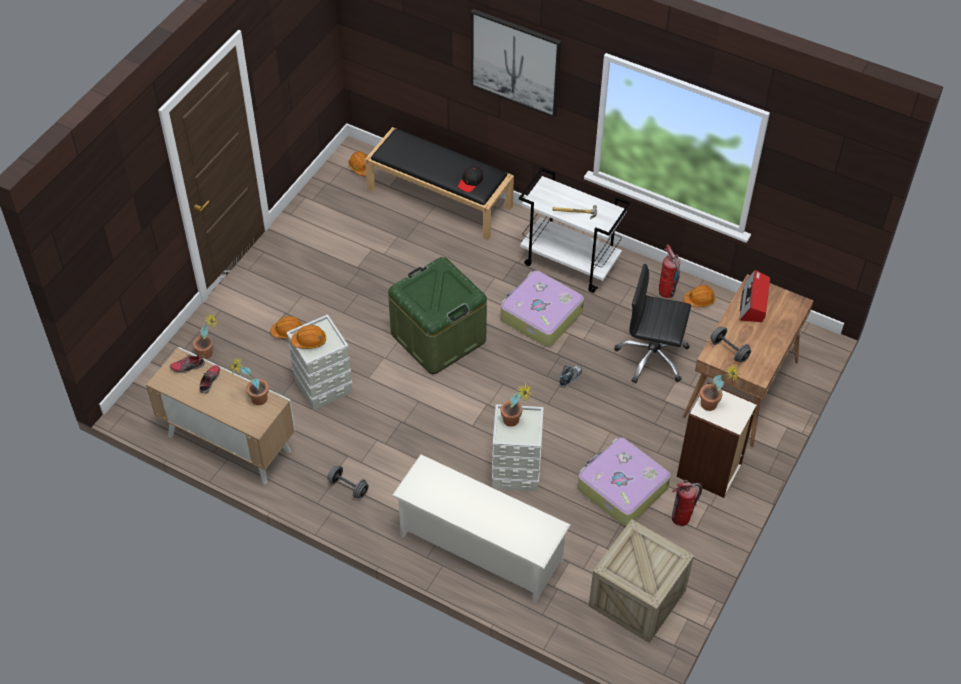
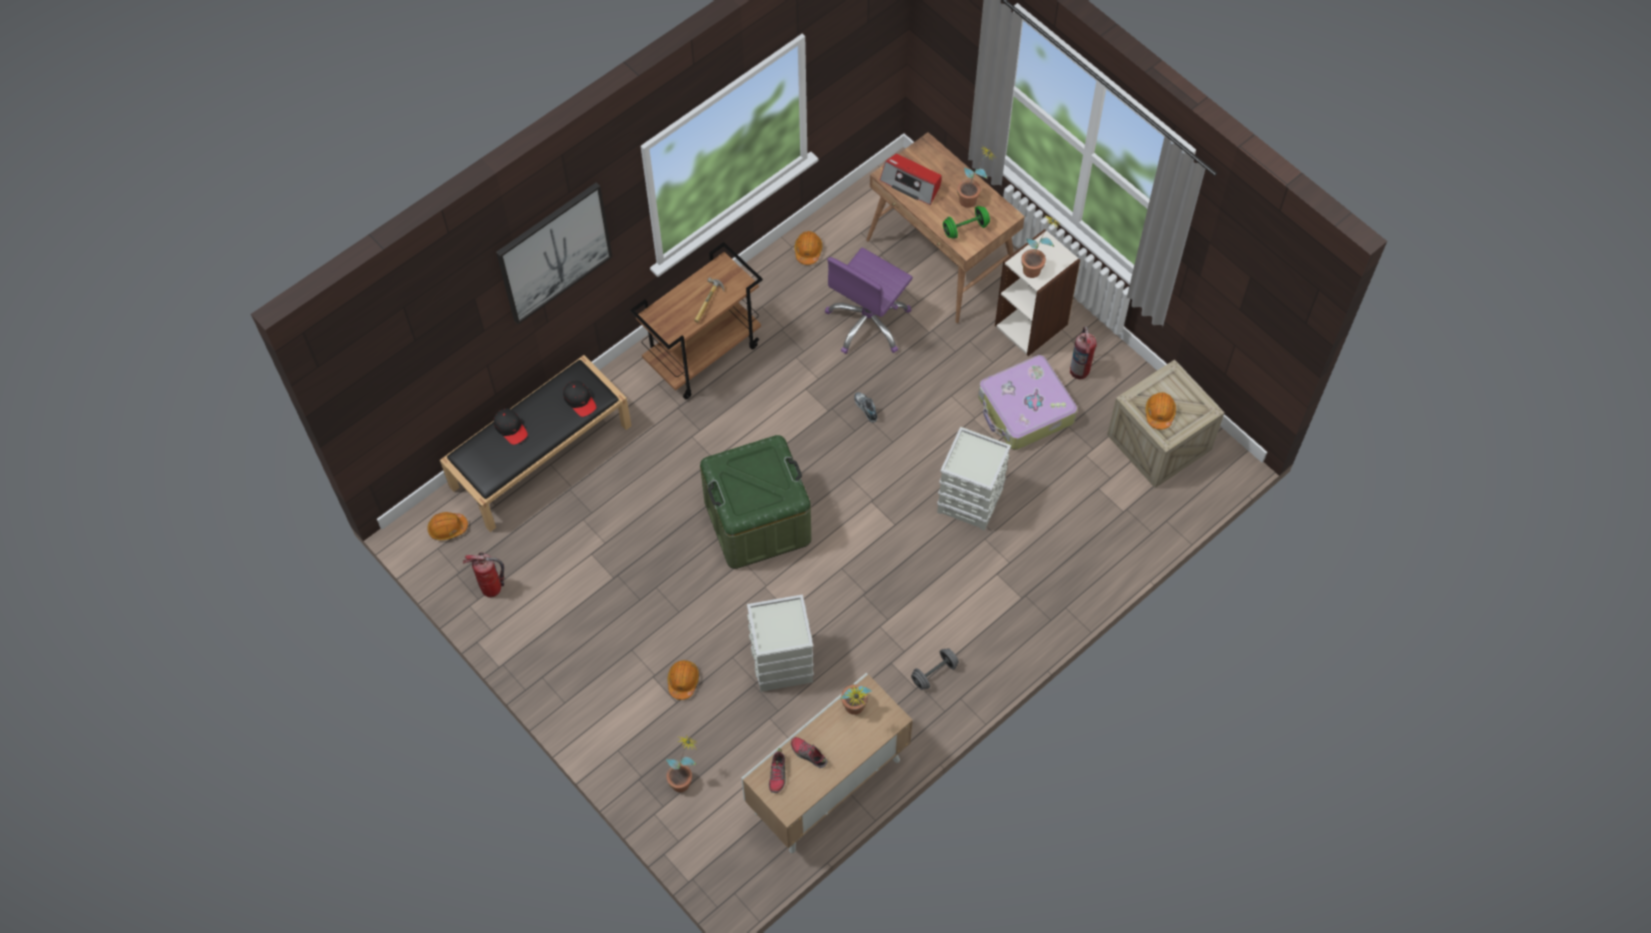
camera: 70 degrees left, 10 degrees up
(309, 341) = (777, 634): orange hard hat -> orange hard hat (1159, 413)
(430, 152) = (511, 428): none -> black cap
(479, 549) = (1056, 566): white shoe rack -> none
(514, 423) = (969, 461): potted plant -> potted plant (973, 198)
(540, 315) = (767, 409): suitcase -> none
(570, 263) = (703, 353): white cart -> brown cart
(652, 357) = (868, 322): black office chair -> purple office chair
(666, 292) = (785, 277): fire extinguisher -> fire extinguisher (491, 588)
(729, 350) = (965, 228): grey dumbbell -> green dumbbell

